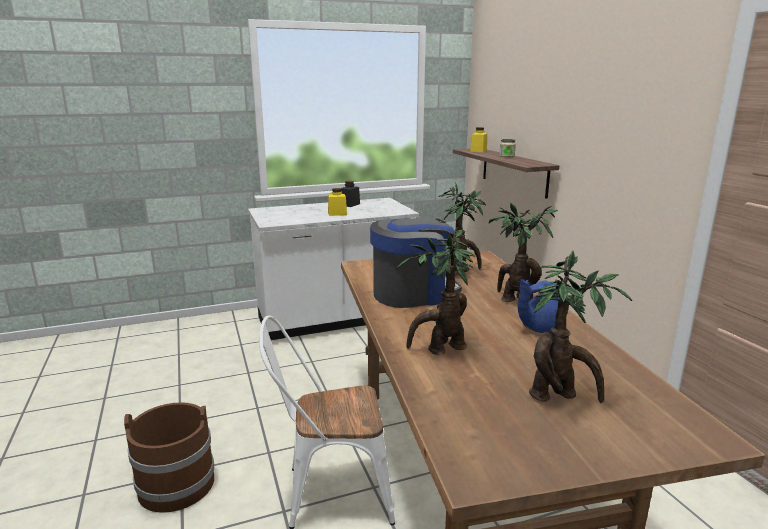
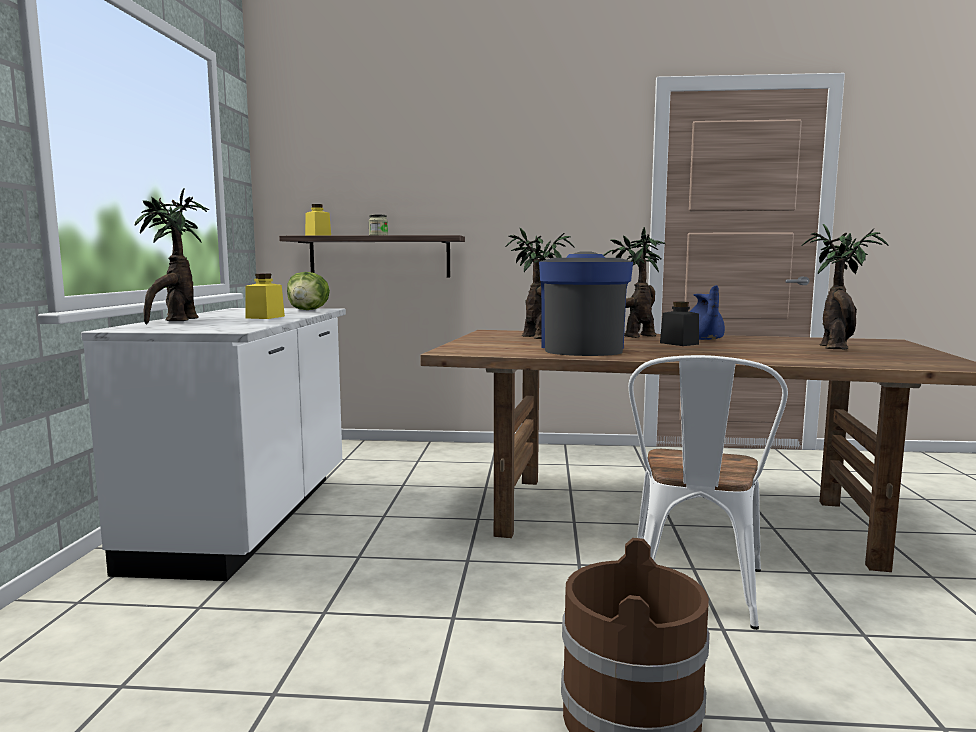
camera: 65 degrees left, 10 degrees down
(350, 204) = (226, 313): black jar -> black jar (679, 343)
(391, 210) = (308, 310): none -> lettuce
(440, 349) = (738, 355): potted plant -> potted plant (176, 321)

